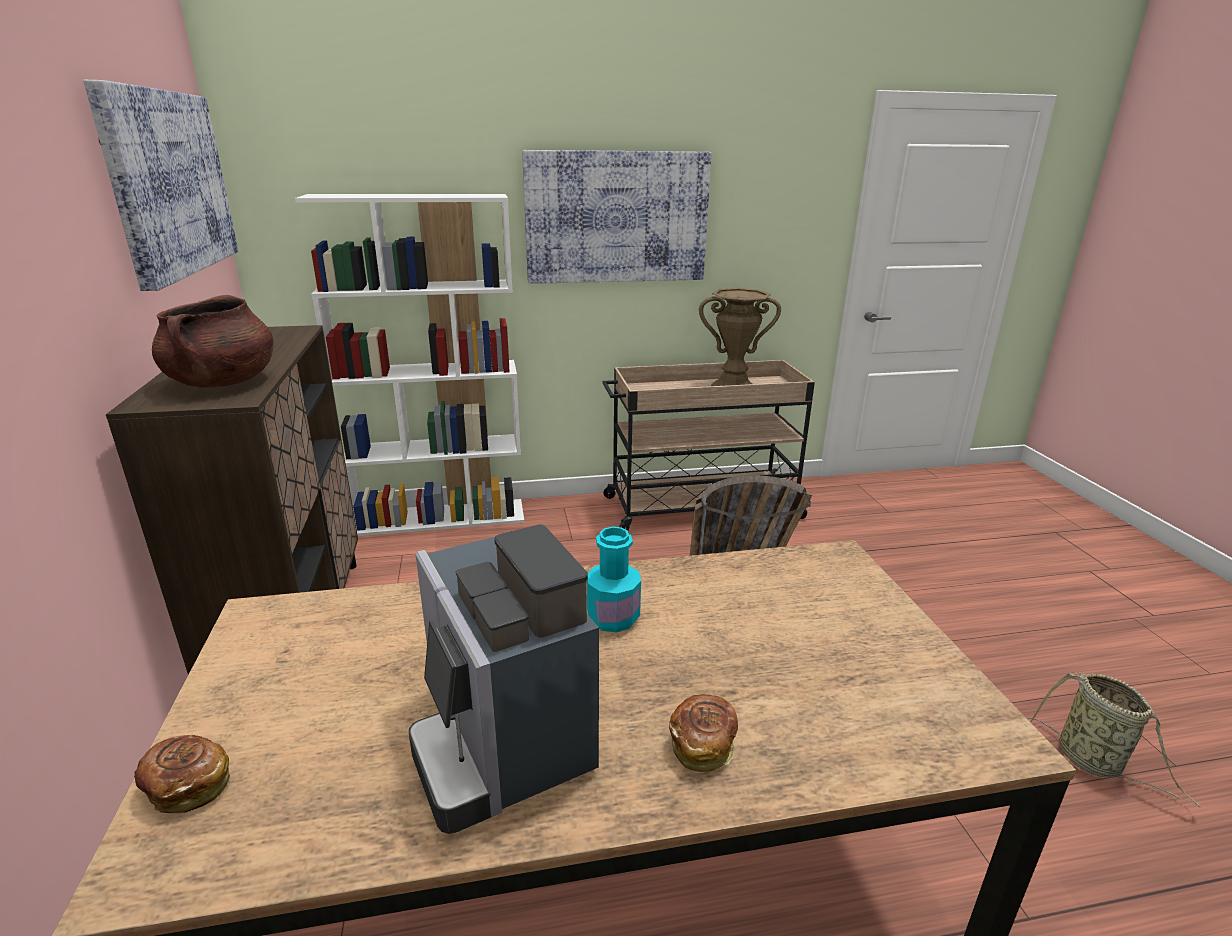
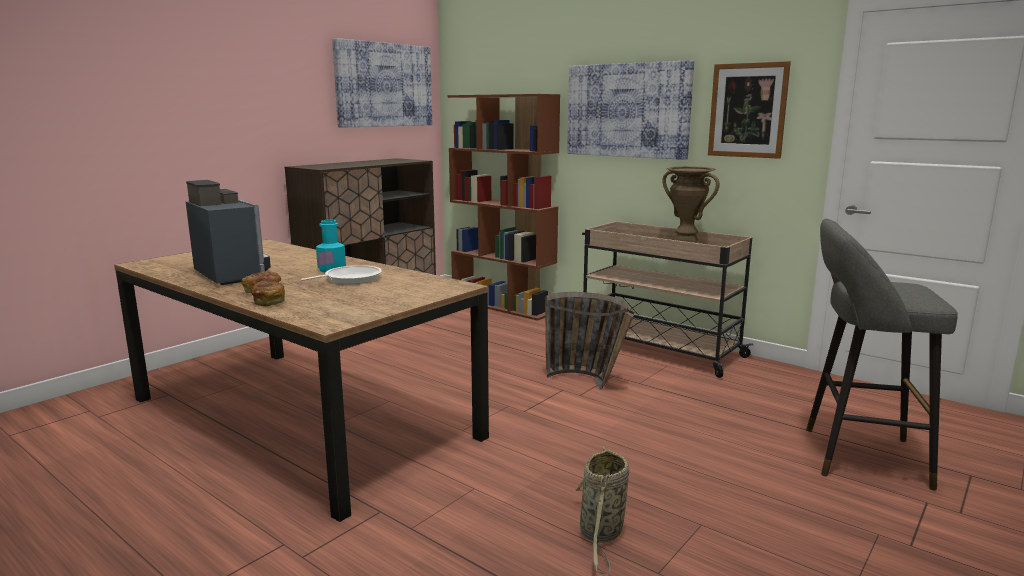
camera: 50 degrees right, 10 degrees down
(188, 786) = (175, 258): bread -> bread (269, 302)
(223, 382) = (335, 165): brown cooking pot -> none
(442, 517) = (503, 306): white bookcase -> brown bookcase
(500, 739) = (233, 274): coffee machine -> coffee machine turned 120 degrees clockwise
(703, 623) = (350, 279): none -> frying pan
(771, 216) = (747, 110): none -> picture
(1001, 552) = (856, 456): none -> grey stool

